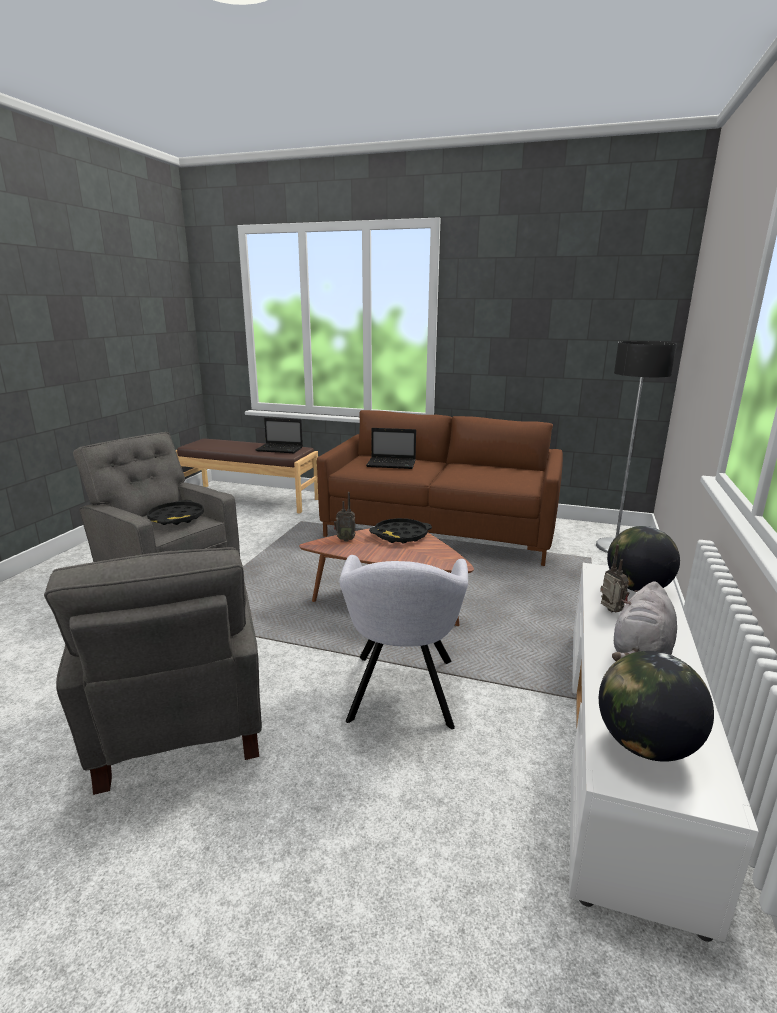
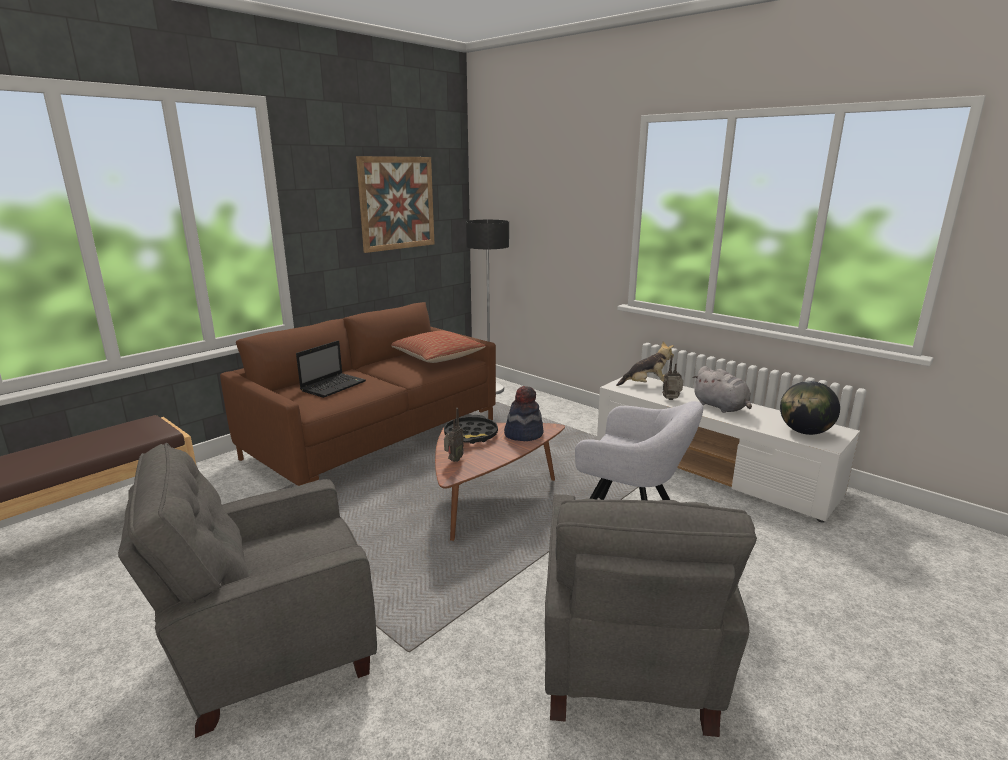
camera: 65 degrees left, 0 degrees up
(176, 518) = (304, 542): black tray -> none
(179, 724) = (625, 664): grey armchair -> grey armchair turned 90 degrees clockwise
(280, 449) = (124, 433): laptop -> none
(427, 555) = (523, 434): none -> hat
(507, 476) = (437, 357): none -> pillow
(567, 317) = (397, 203): none -> picture
(637, 588) = (646, 385): globe -> plush toy

